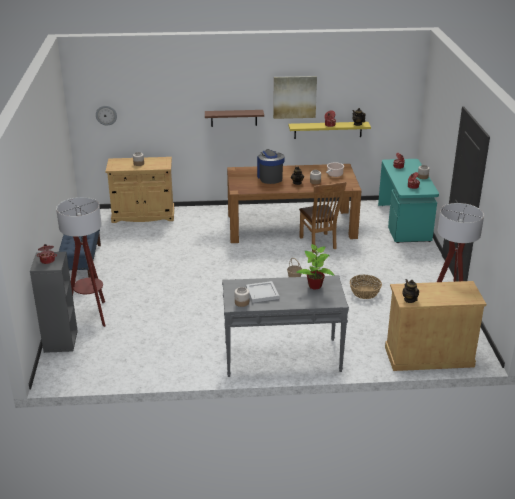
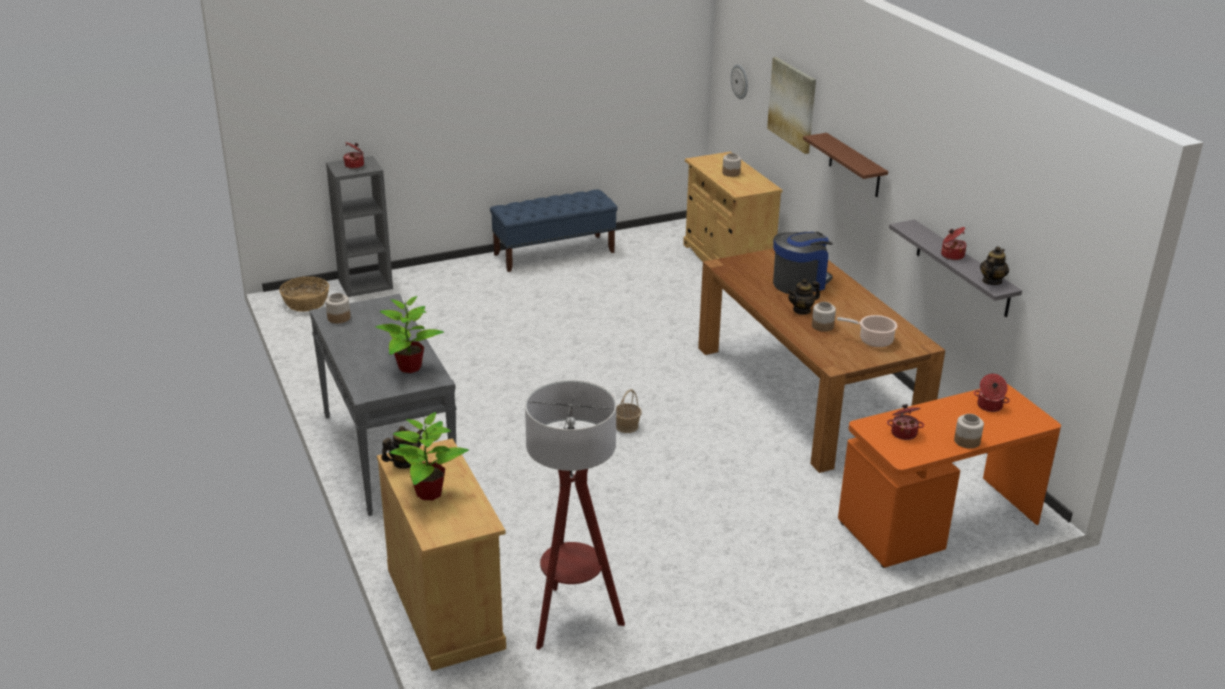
camera: 70 degrees right, 0 degrees up
(91, 315) = (433, 289): floor lamp -> none
(262, 293) = (372, 328): white tray -> none
(294, 97) = (929, 171): picture -> picture (792, 104)
(319, 244) = (764, 433): brown chair -> none
(328, 130) = (962, 268): yellow shelf -> grey shelf
(365, 292) = (623, 508): basket -> basket (306, 303)
(404, 223) = (937, 524): turquoise desk -> orange desk
(438, 296) = (428, 493): none -> potted plant

